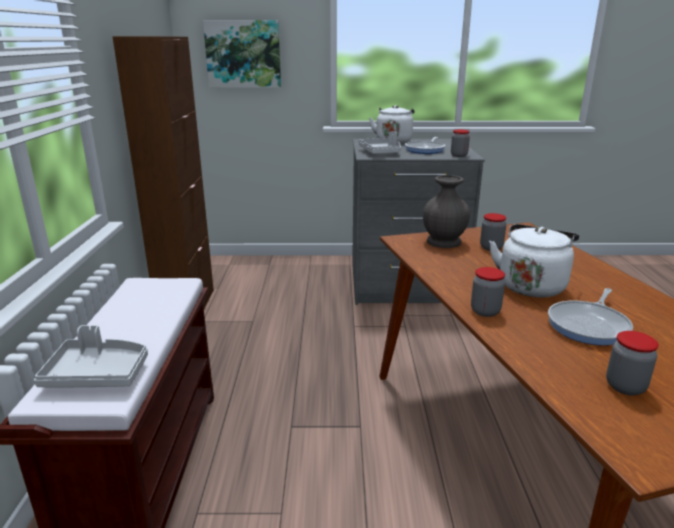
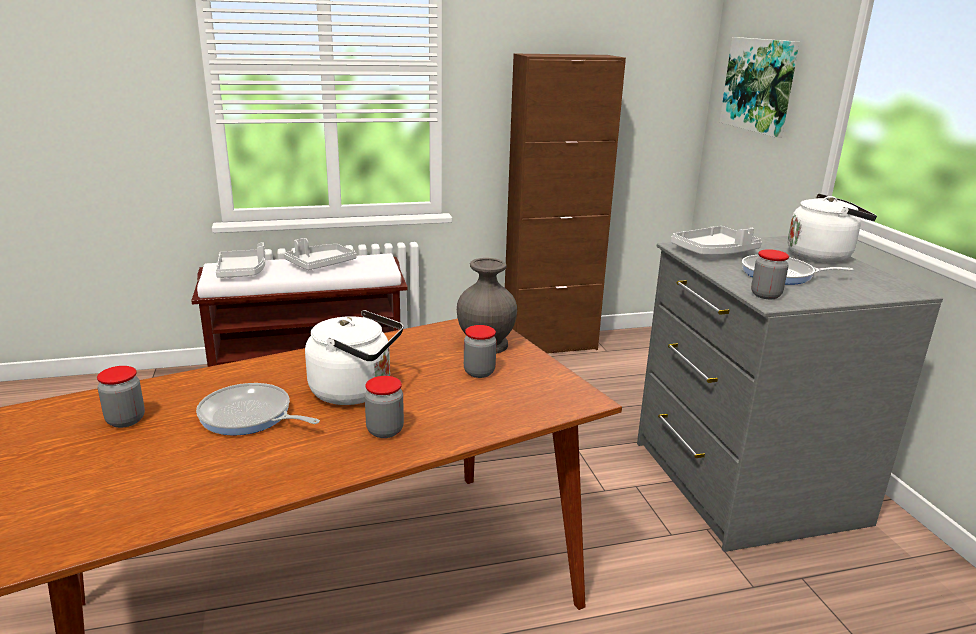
camera: 75 degrees right, 0 degrees up
(126, 317) = (320, 264): none -> grey tray
(485, 311) = (285, 364): jar -> jar (385, 430)

